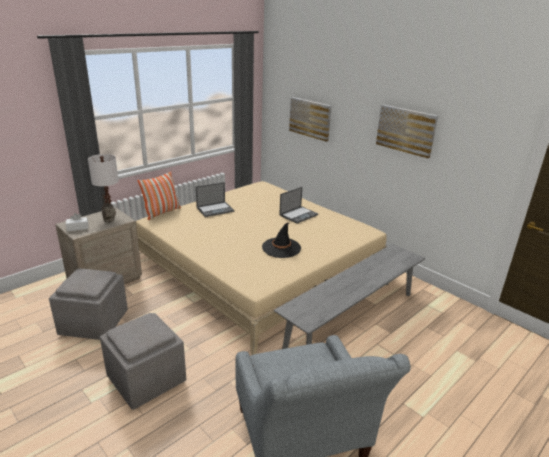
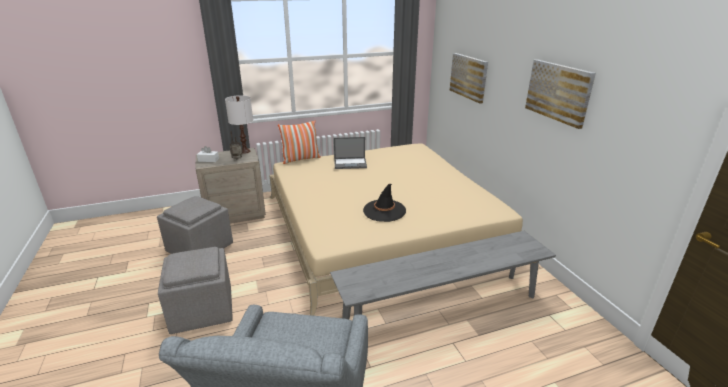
camera: 25 degrees right, 0 degrees up
(299, 215) = (431, 181): laptop -> none

